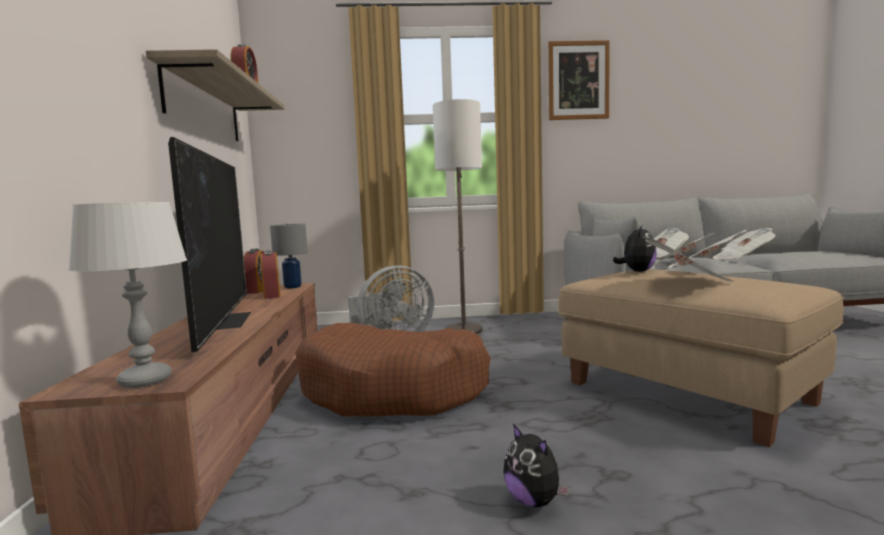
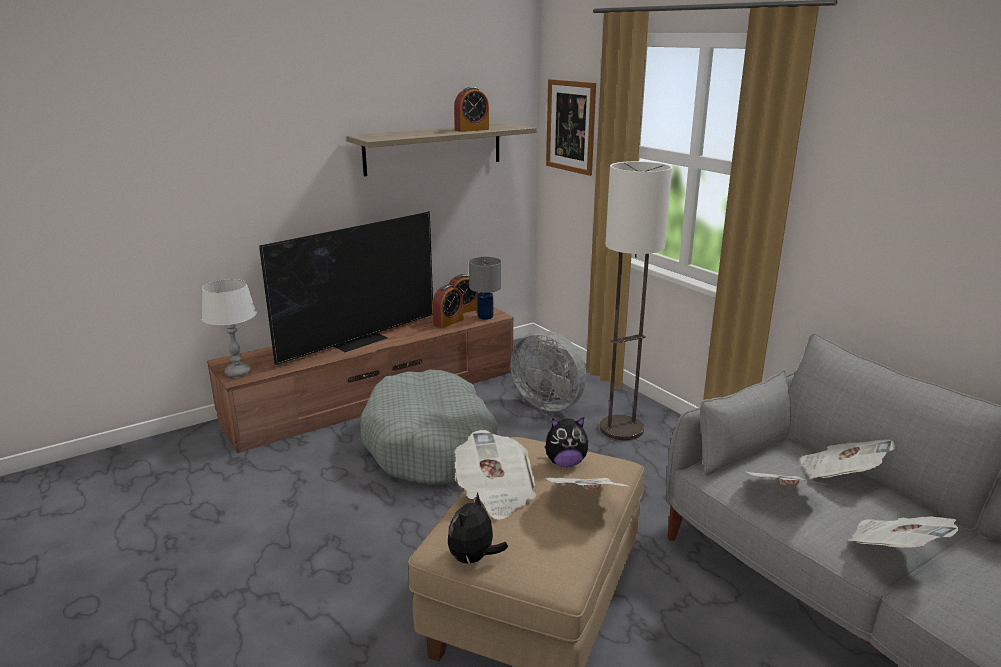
camera: 60 degrees right, 15 degrees up
(394, 390) = (432, 445): brown dog bed -> grey dog bed
(534, 501) = (297, 547): plush toy -> plush toy (473, 558)
(578, 80) = (879, 134): picture -> picture (571, 126)

